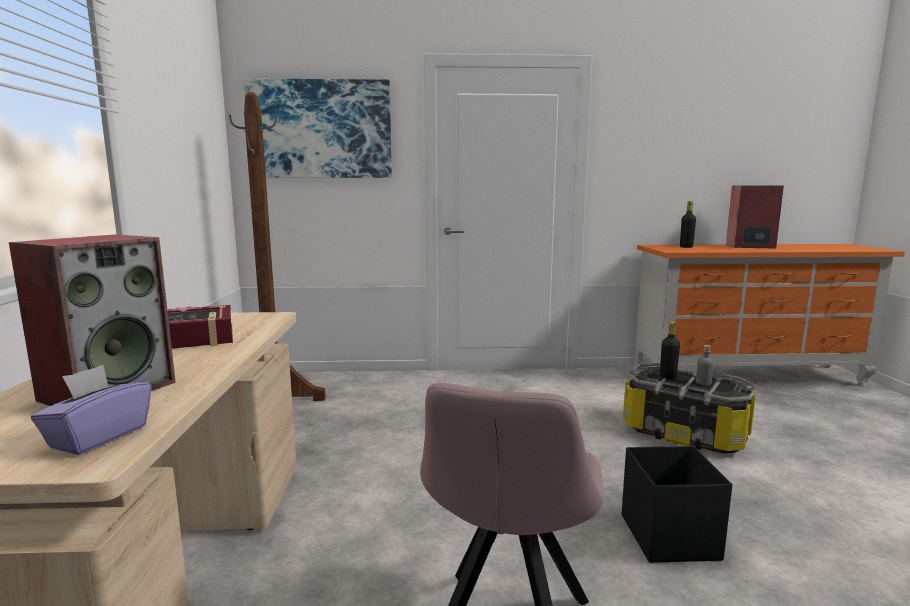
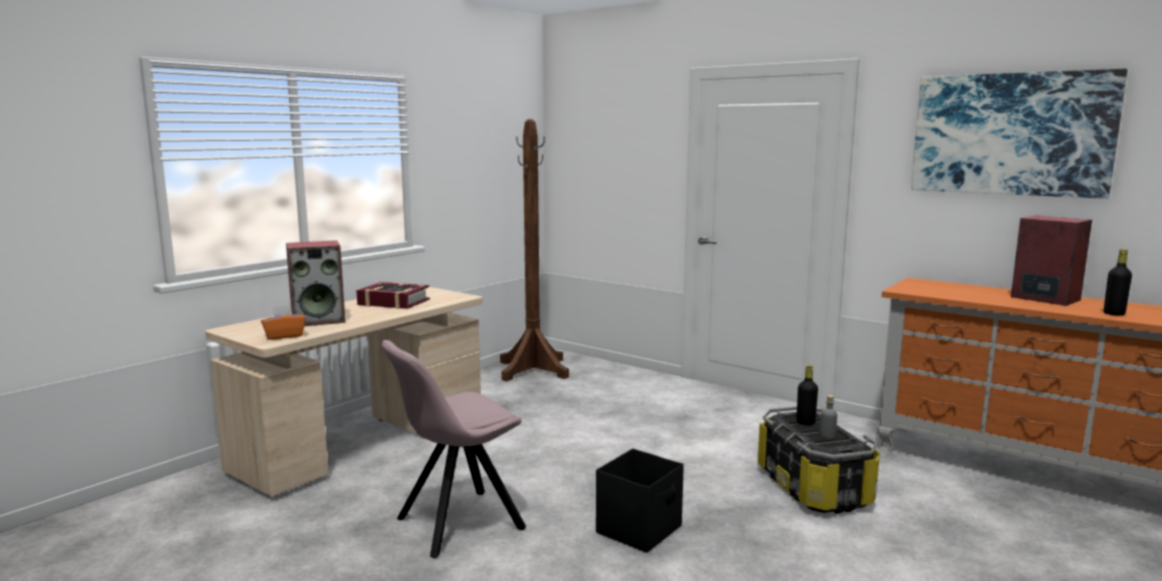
camera: 40 degrees right, 0 degrees up
(98, 437) = (284, 336): purple tissue box -> orange tissue box
(320, 129) = (606, 140): picture -> picture (1011, 134)
(686, 247) = (947, 288): black bottle -> black bottle (1114, 313)

